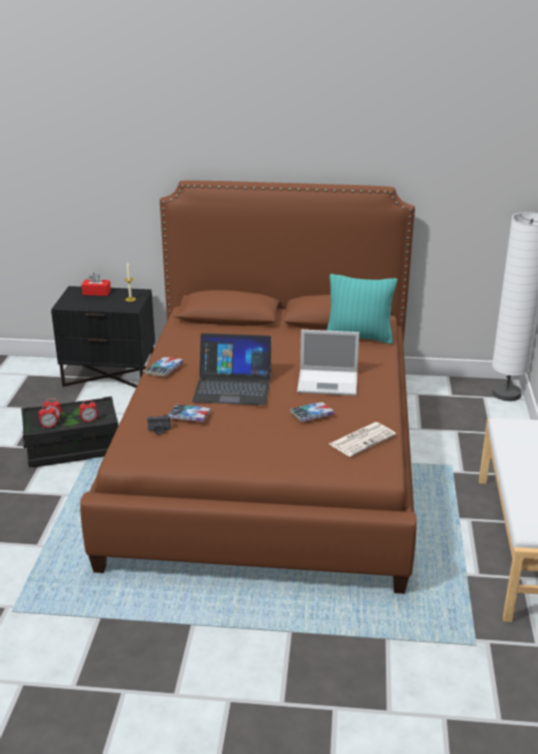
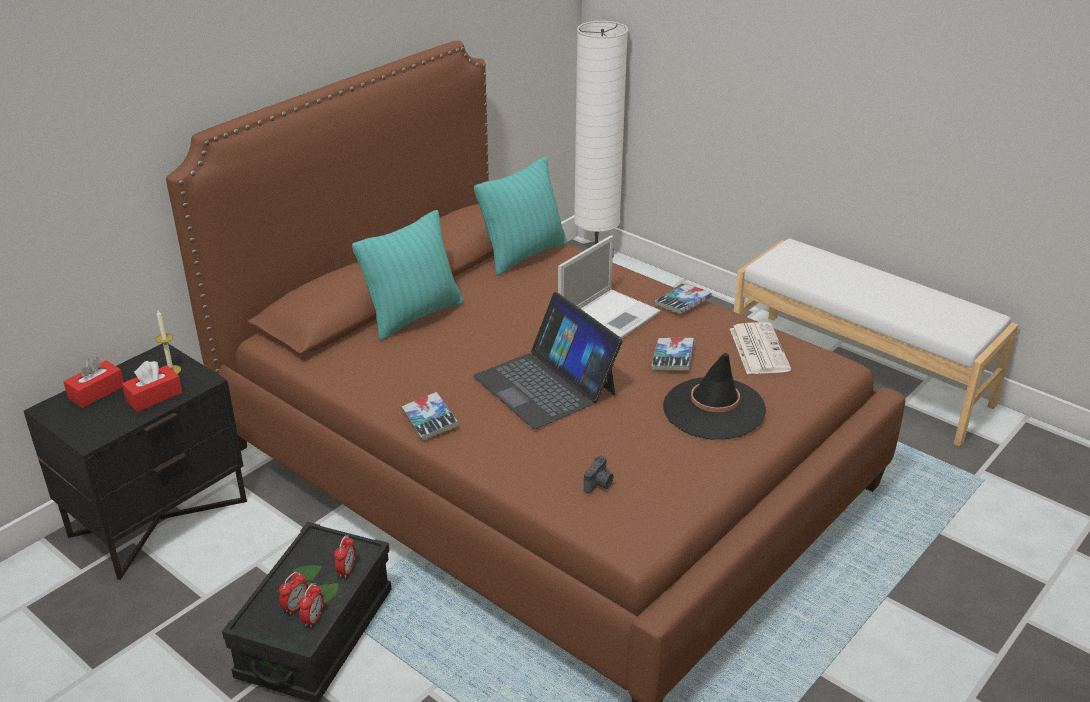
camera: 55 degrees left, 5 degrees up
(107, 304) = (154, 396): none -> red tissue box
(189, 416) = (589, 446): book -> book (682, 303)
(233, 386) = (546, 384): laptop -> laptop turned 105 degrees clockwise
(253, 332) = (413, 316): none -> turquoise pillow
(274, 444) = (714, 409): none -> black hat

